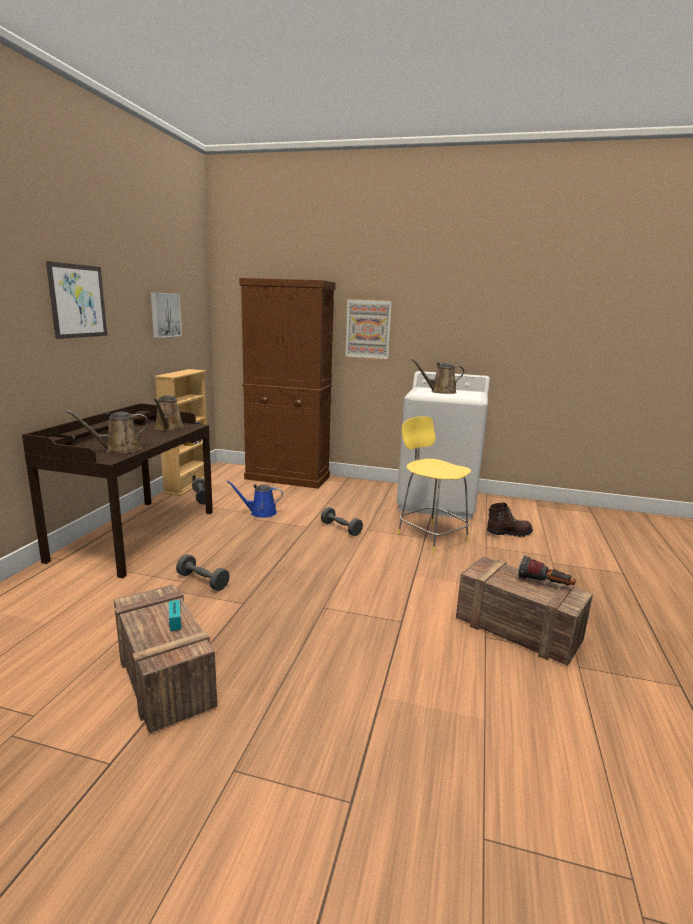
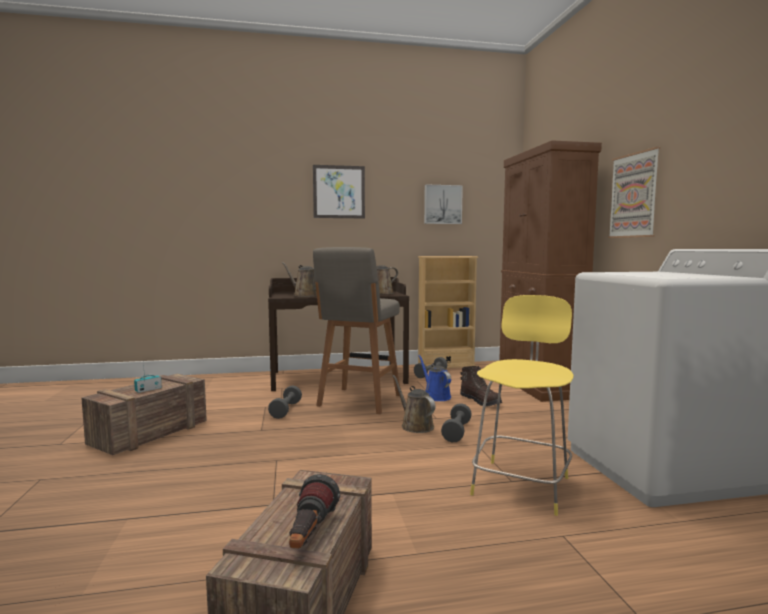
camera: 65 degrees right, 10 degrees down
(228, 543) = (358, 401): none -> grey stool
(440, 392) = (658, 273): brown watering can -> brown watering can (415, 425)
(508, 533) = (662, 553): brown boot -> brown boot (480, 401)

